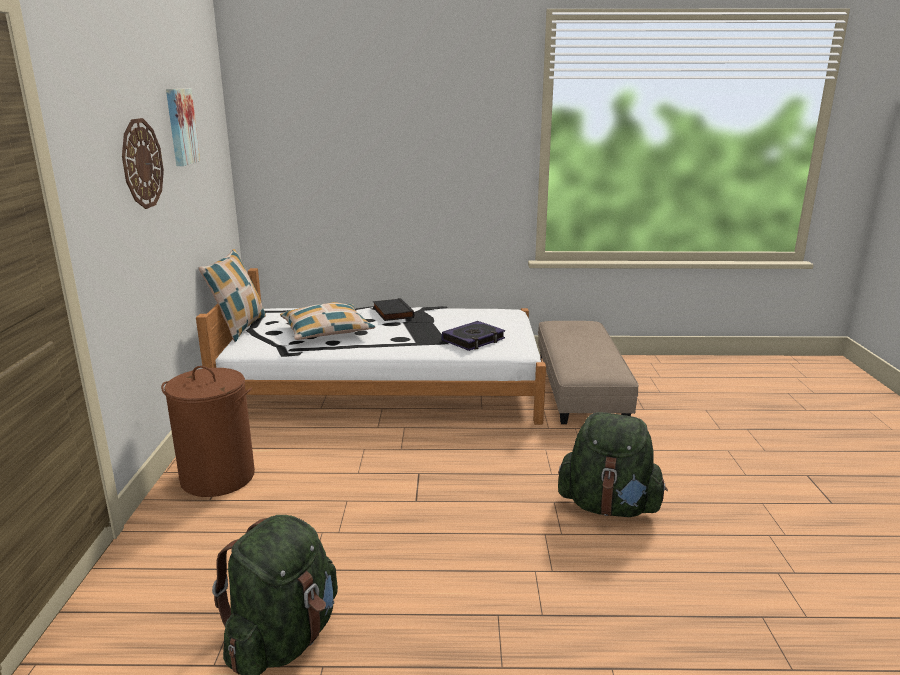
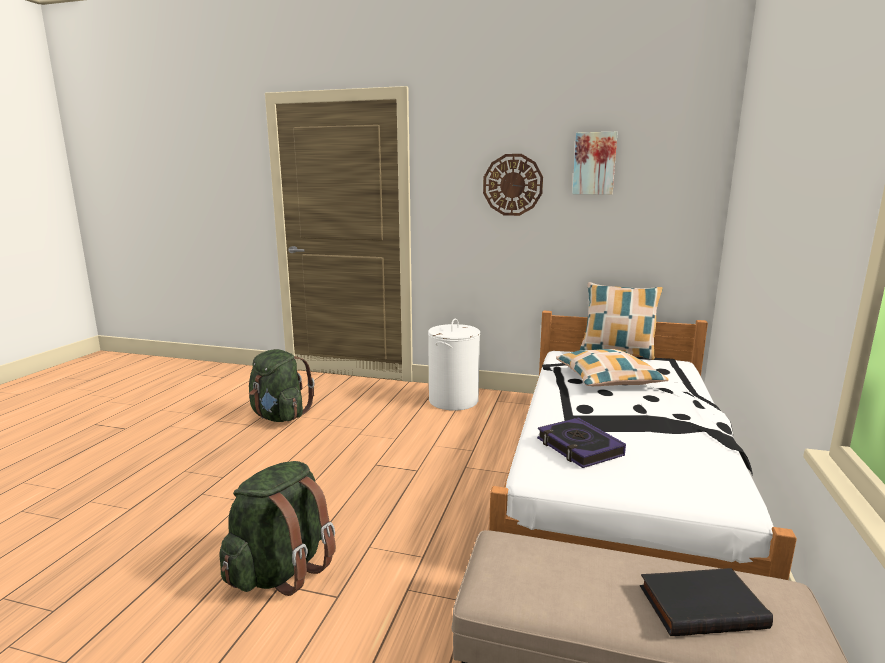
camera: 105 degrees right, 5 degrees down
(218, 477) = (453, 401): brown laundry basket -> white laundry basket
(391, 312) = (679, 409): black book -> black book (701, 605)

